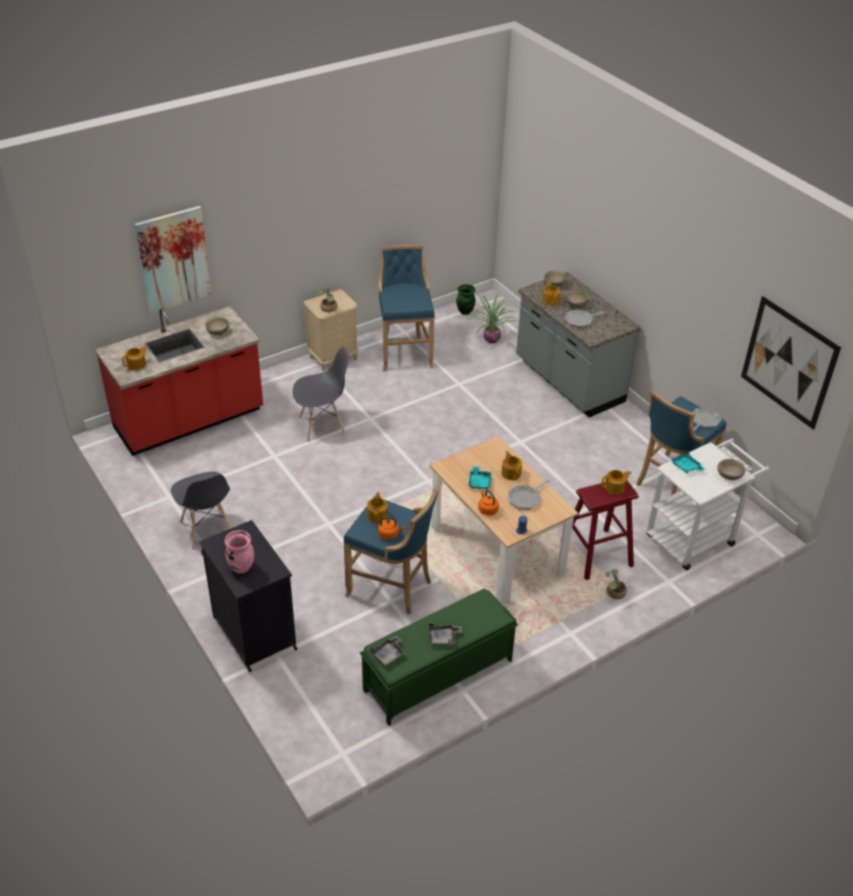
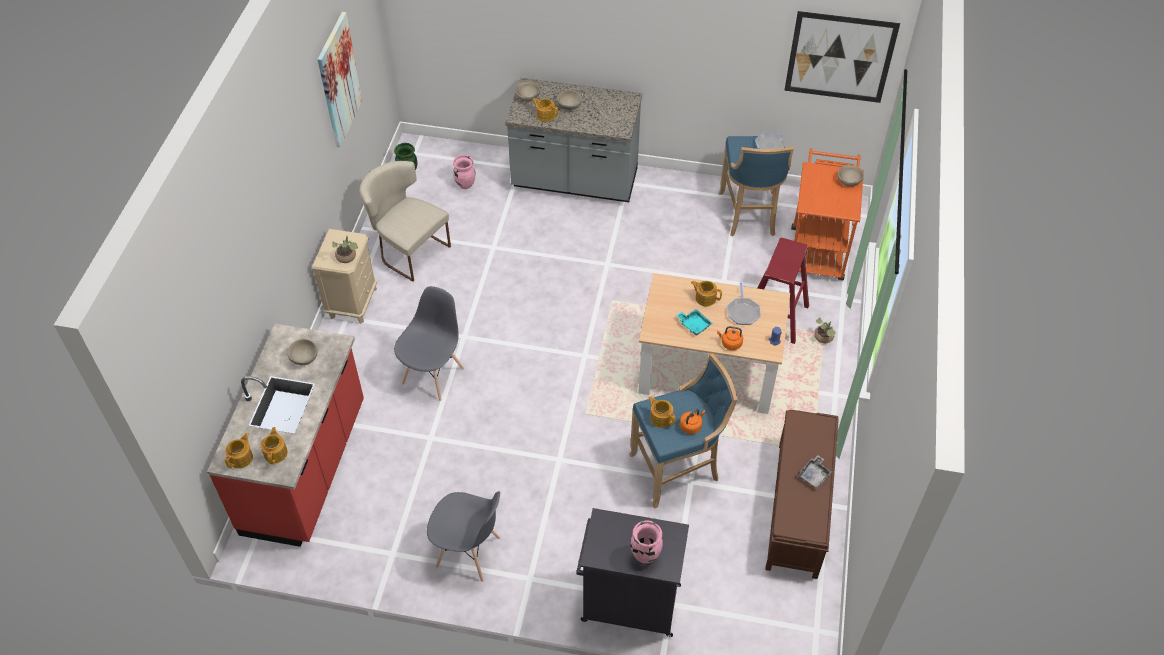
camera: 45 degrees left, 10 degrees up
(174, 259) = (226, 315): picture -> picture (339, 80)
(389, 654) = (798, 523): grey tray -> none
(404, 352) = (408, 250): blue stool -> beige chair
(437, 676) = (797, 509): green bench -> brown bench
(492, 339) = (465, 184): potted plant -> pink vase
(580, 320) = (592, 119): frying pan -> none
(615, 488) = (787, 251): teapot -> teapot (241, 458)
(686, 467) = (815, 196): turquoise tray -> none
(695, 536) = (817, 248): white cart -> orange cart

